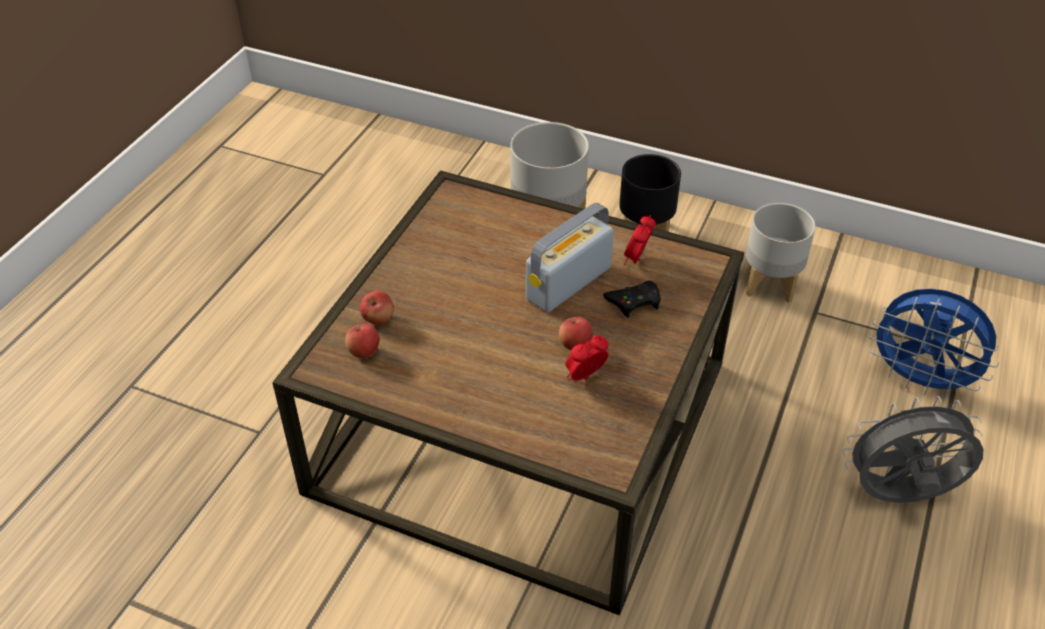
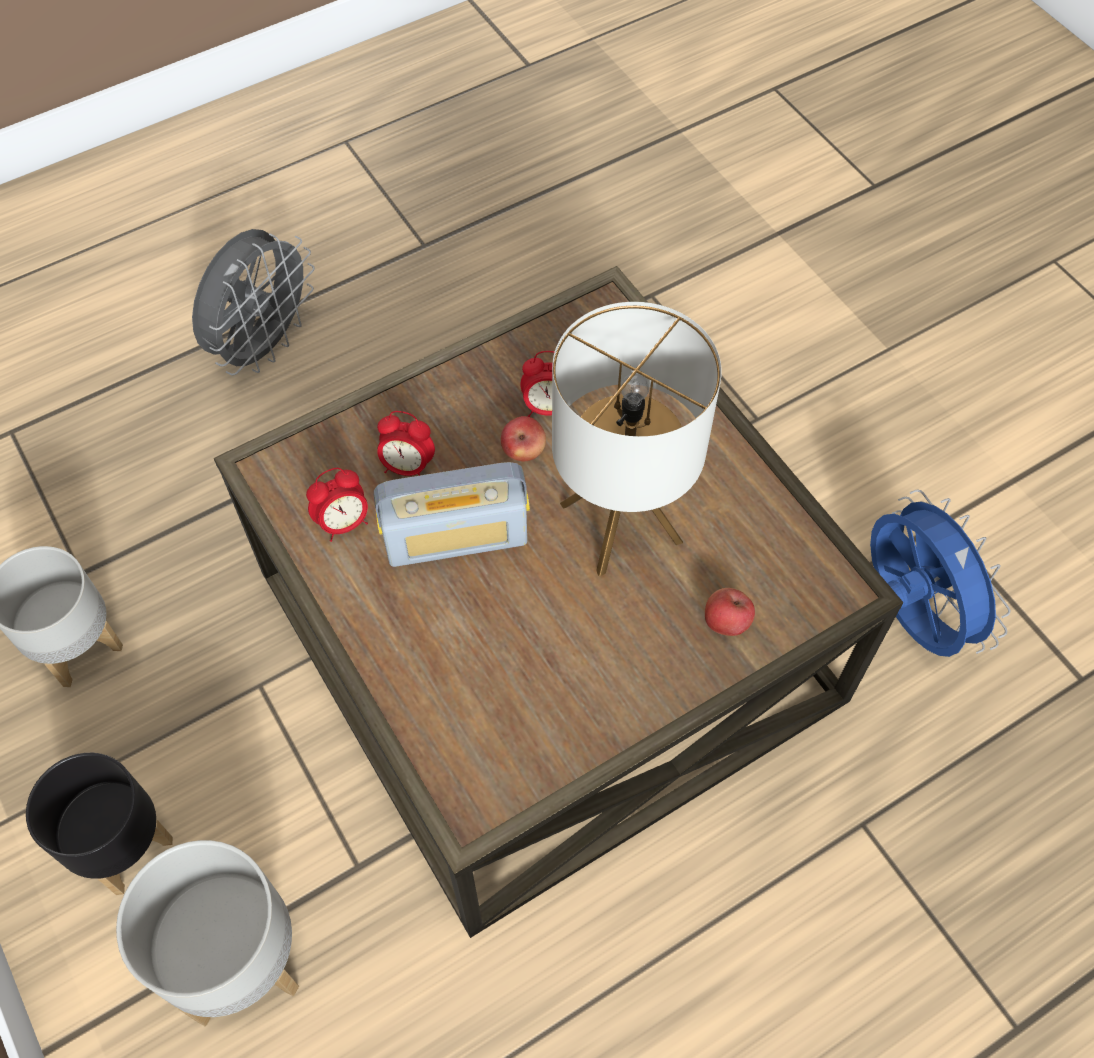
camera: 145 degrees left, 15 degrees up
(364, 352) = (770, 582): apple -> none
(481, 337) = (620, 522): none -> table lamp
(634, 302) = (407, 466): black game controller -> alarm clock
(899, 497) = (264, 345): grey fan -> grey fan turned 90 degrees counterclockwise
(920, 380) = (93, 429): blue fan -> blue fan (907, 617)

